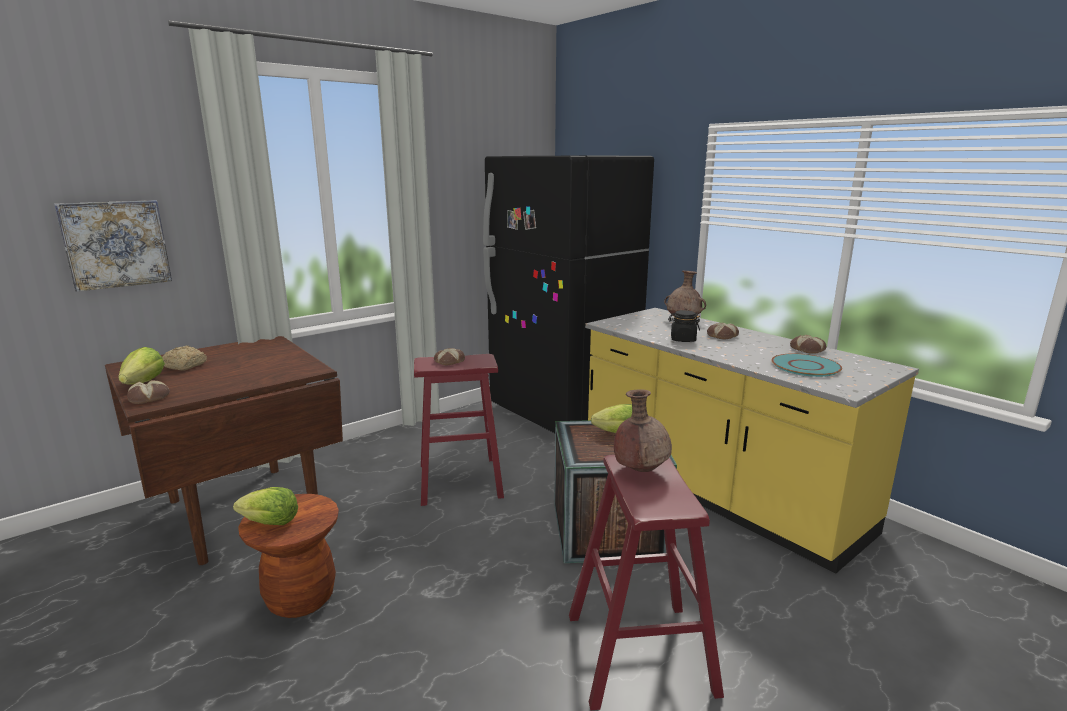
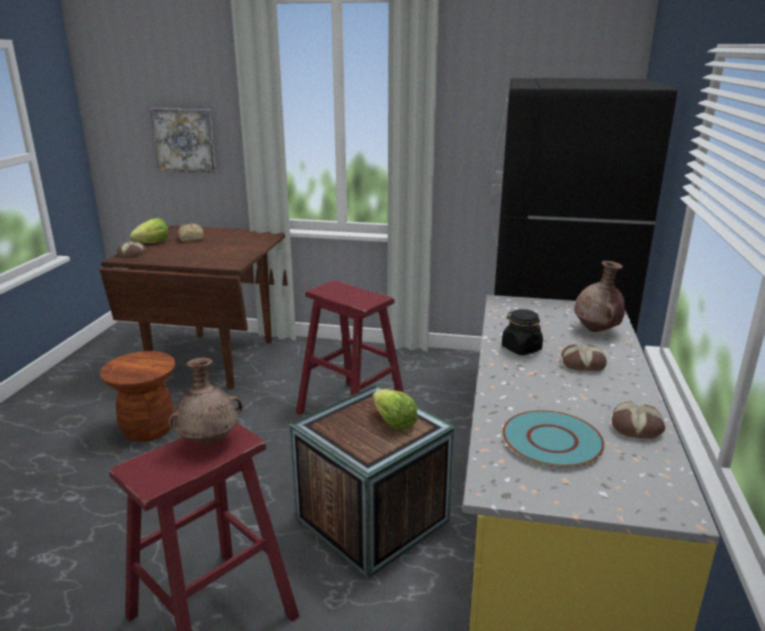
camera: 50 degrees right, 5 degrees up
(270, 522) = (126, 364): lettuce -> none
(449, 361) = (346, 291): bread -> none

